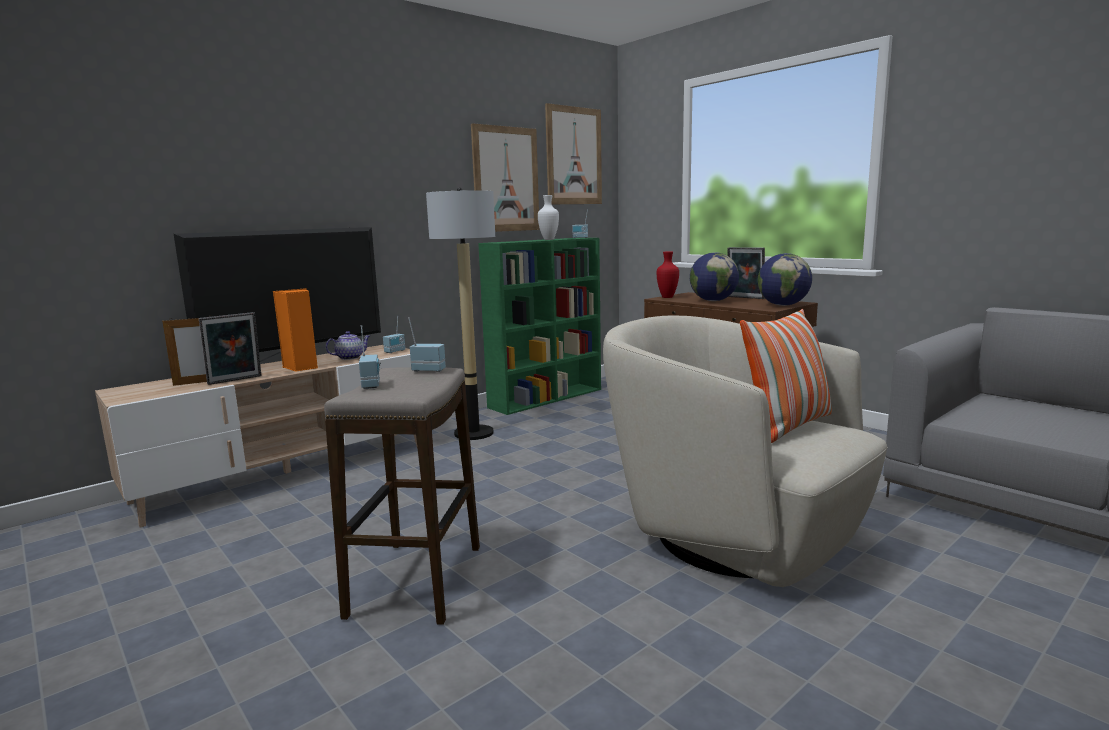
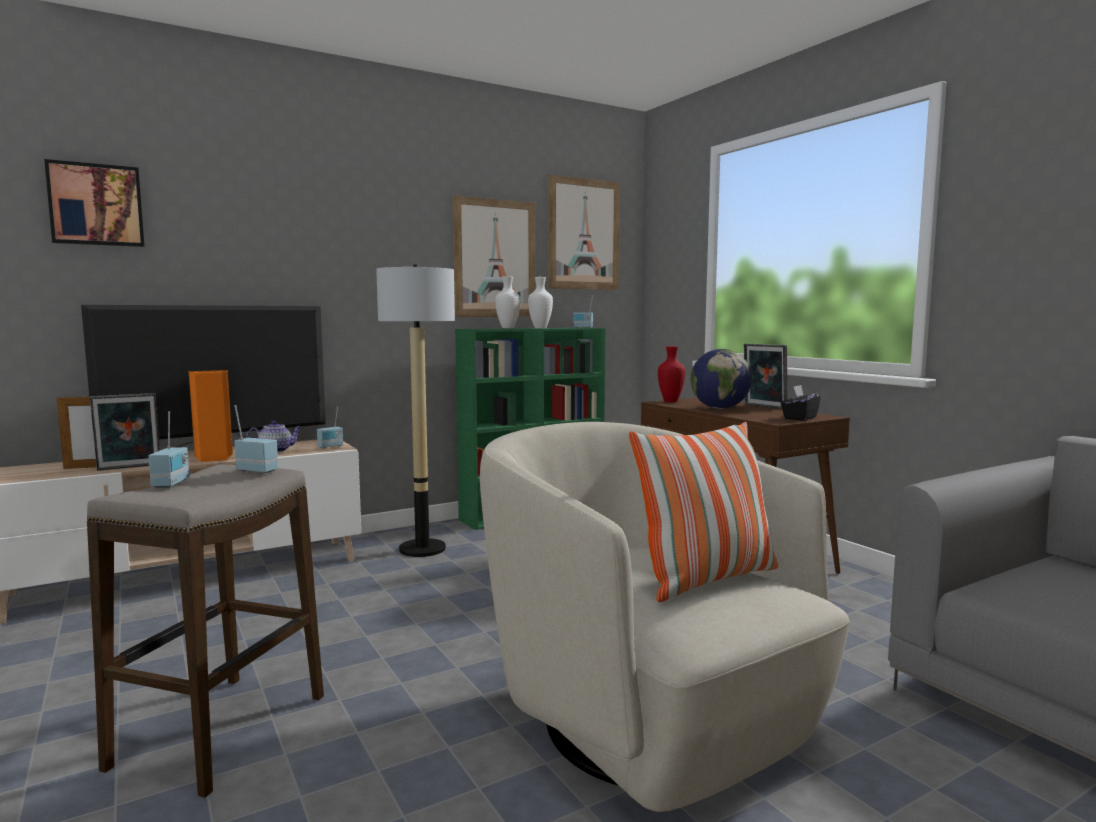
camera: 10 degrees right, 5 degrees down
(170, 138) = (96, 205): none -> picture
(523, 240) = (508, 328): none -> white vase
(783, 305) = (799, 418): globe -> black tissue box

